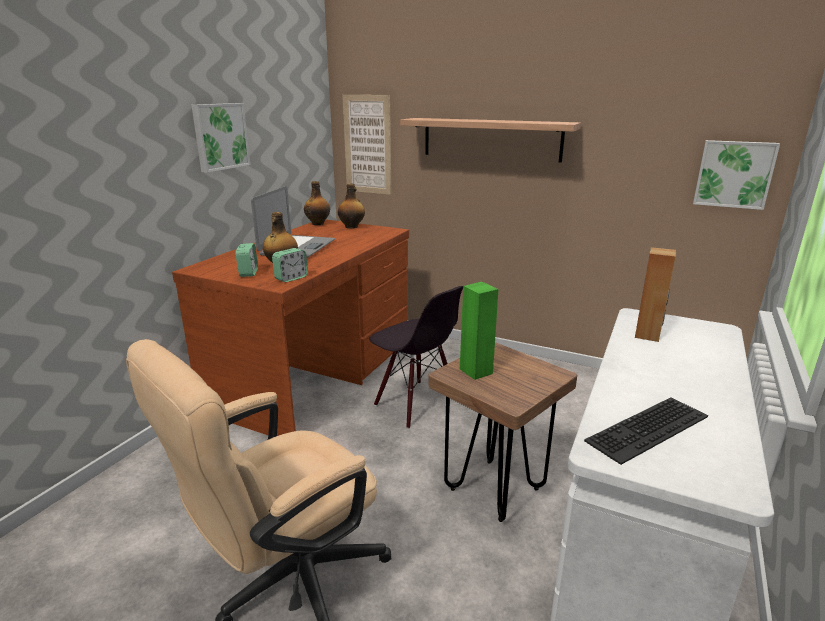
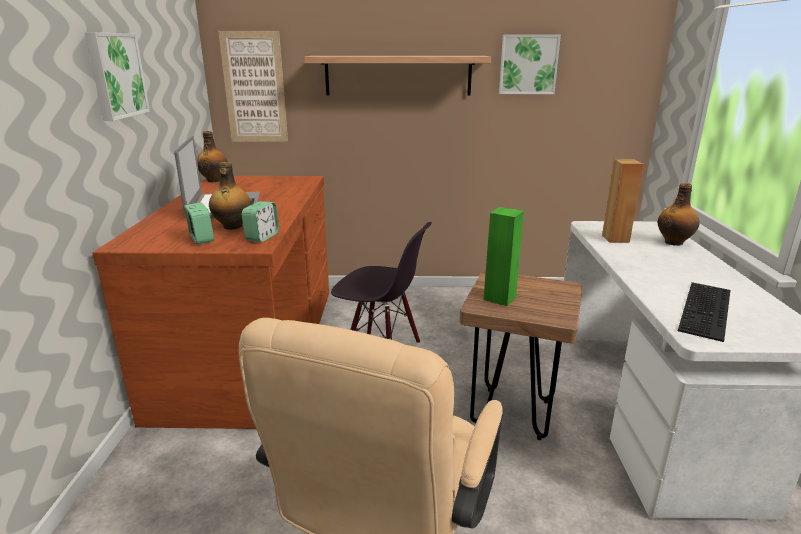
camera: 25 degrees left, 0 degrees up
(352, 227) = (258, 179): bottle -> bottle (674, 242)
(734, 174) = (616, 97): picture -> picture (528, 64)

